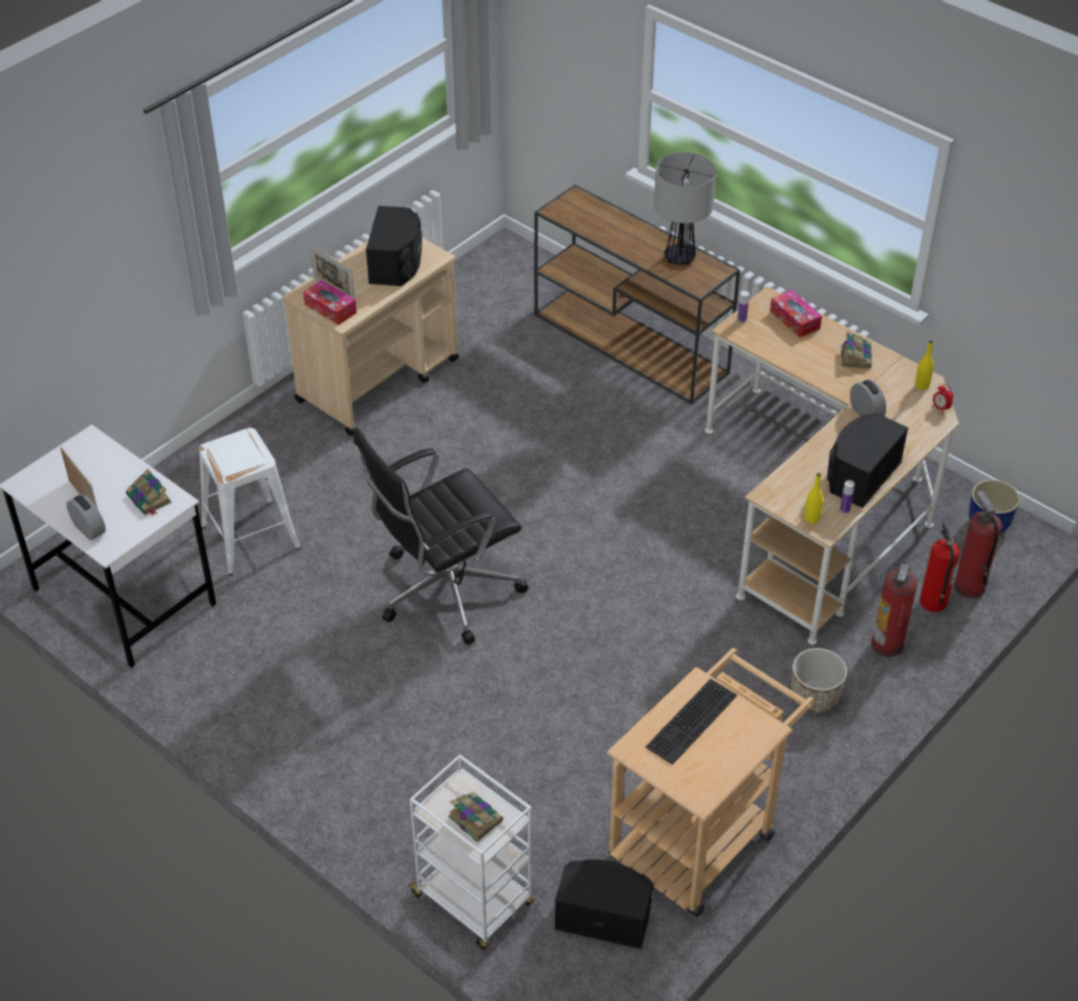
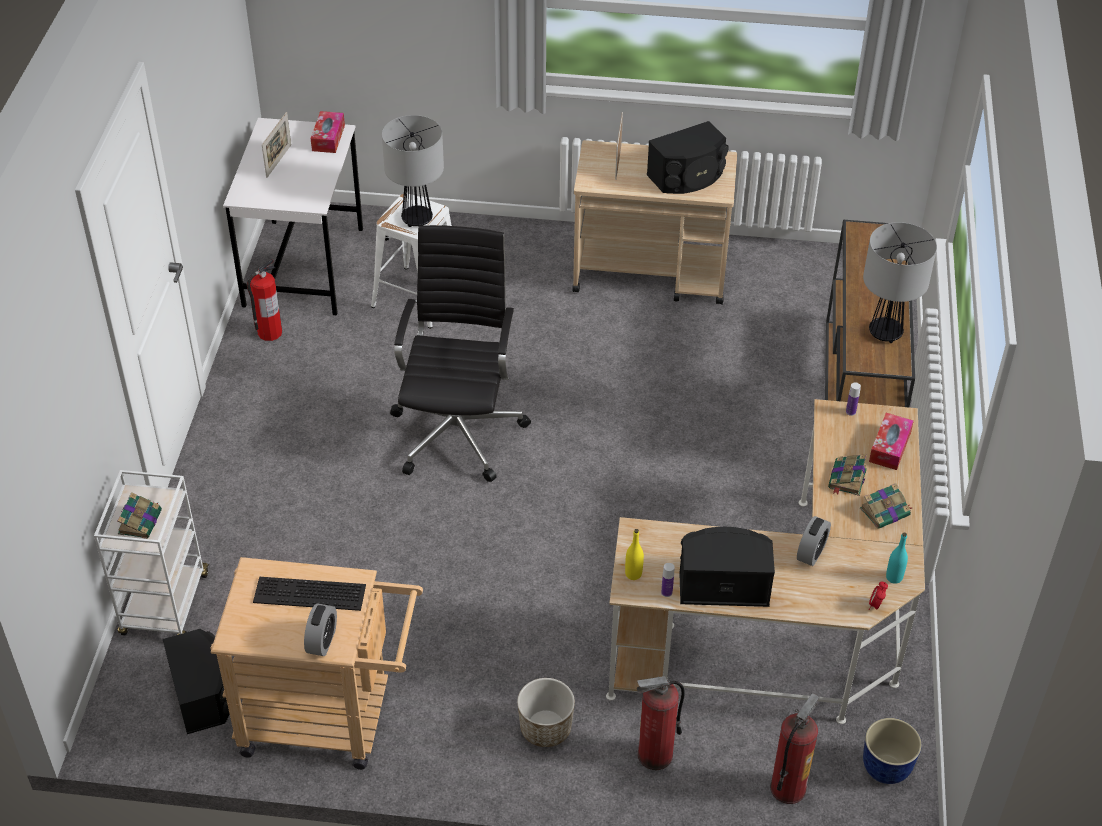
camera: 55 degrees right, 0 degrees up
(89, 529) = (252, 179): alarm clock -> alarm clock (322, 641)
(149, 499) = (305, 190): book -> book (847, 479)
(246, 454) = (417, 220): none -> table lamp
(330, 308) = (595, 170): tissue box -> tissue box (328, 138)
(444, 591) = (458, 430): black office chair -> black office chair turned 75 degrees clockwise
(921, 385) = (894, 577): yellow bottle -> turquoise bottle
(933, 602) = (740, 768): fire extinguisher -> fire extinguisher (269, 333)

